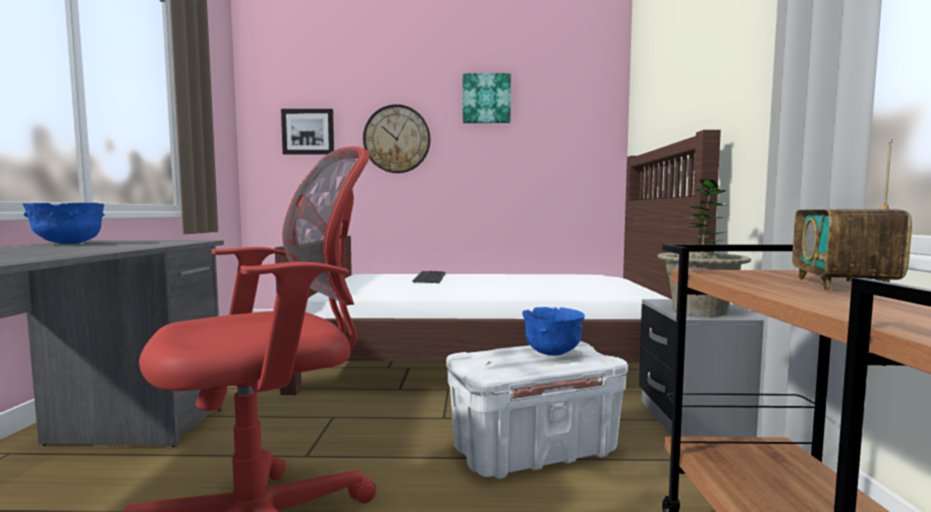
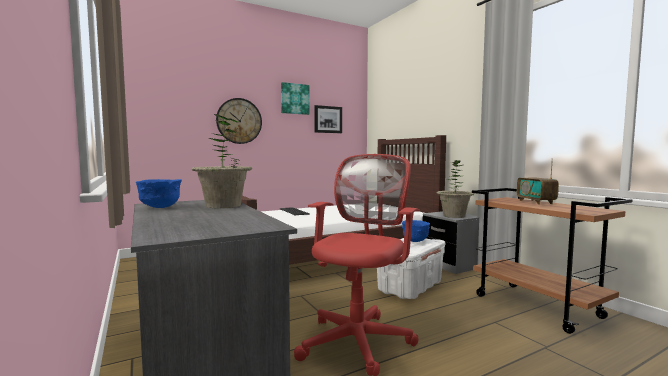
camera: 30 degrees left, 0 degrees up
(133, 246) = (223, 206): none -> potted plant
(308, 132) = (173, 112): picture -> picture (328, 119)

